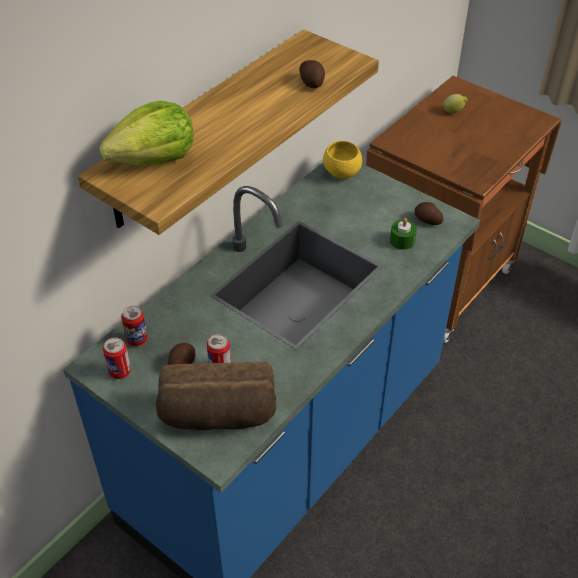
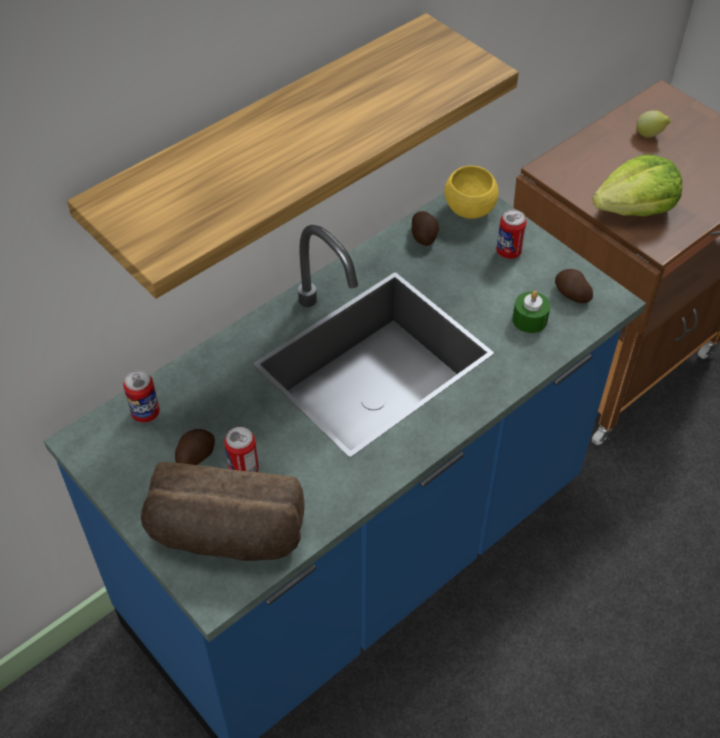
camera: 10 degrees right, 5 degrees up
(120, 371) = (114, 455): can -> can (508, 252)
(154, 159) = (173, 188): lettuce -> lettuce (635, 209)
(312, 82) = (415, 96): potato -> potato (424, 235)

